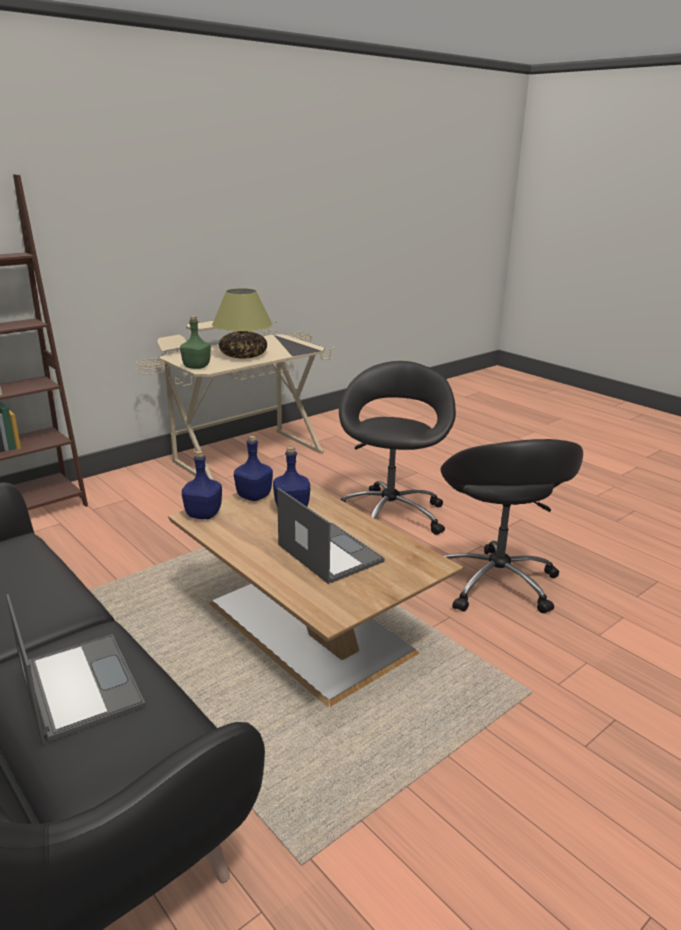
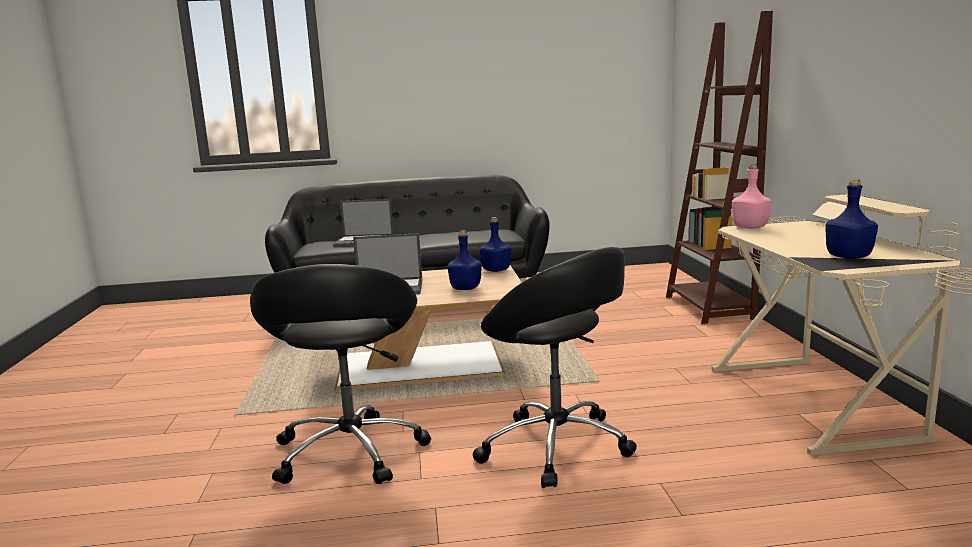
camera: 125 degrees right, 10 degrees down
(196, 367) = (750, 227): green bottle -> pink bottle
(244, 355) = (800, 241): table lamp -> none
(253, 496) = (504, 282): blue bottle -> blue bottle (848, 256)
(495, 585) = (349, 454): black office chair -> black office chair turned 120 degrees counterclockwise

